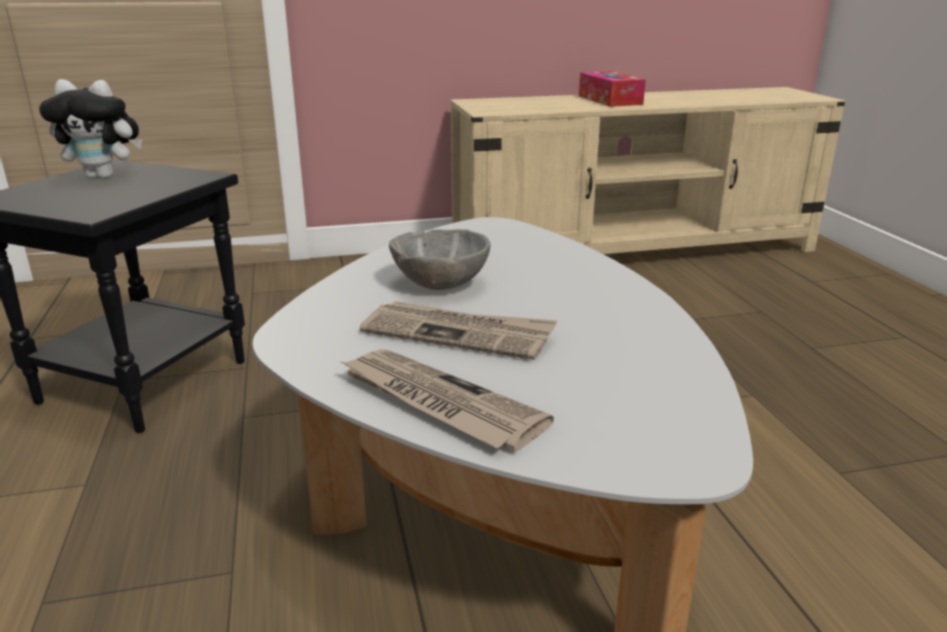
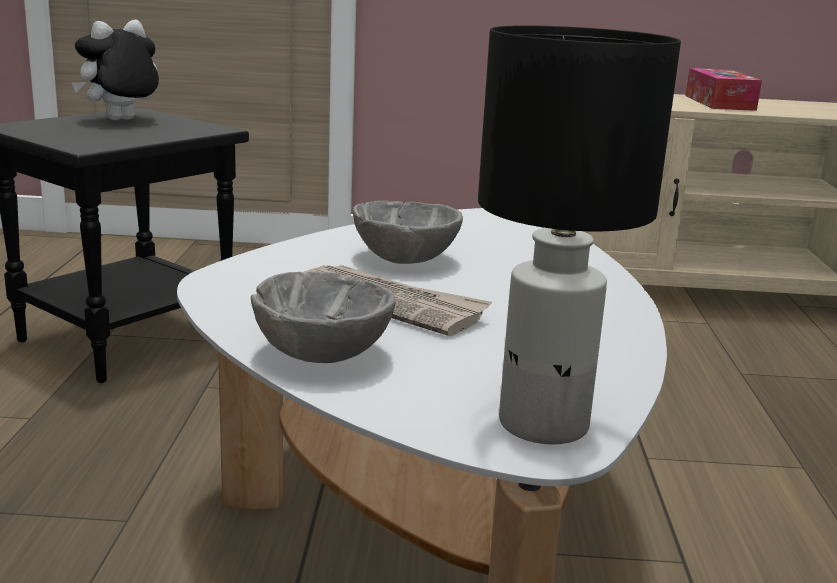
camera: 15 degrees right, 5 degrees down
(105, 177) = (121, 120): plush toy -> plush toy turned 120 degrees clockwise
(438, 403) = (320, 355): newspaper -> grey bowl
(677, 439) = (545, 425): none -> black table lamp

